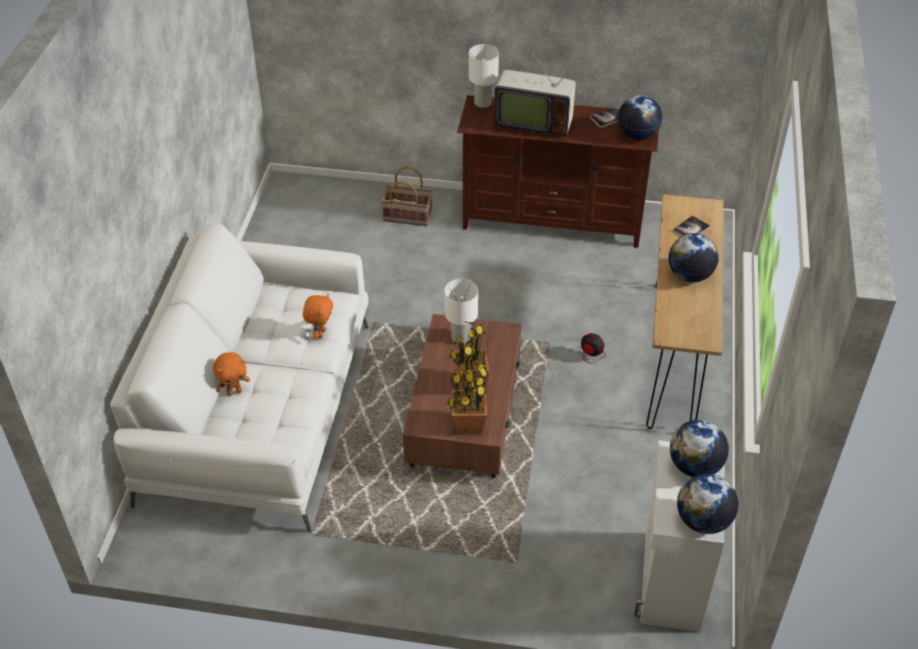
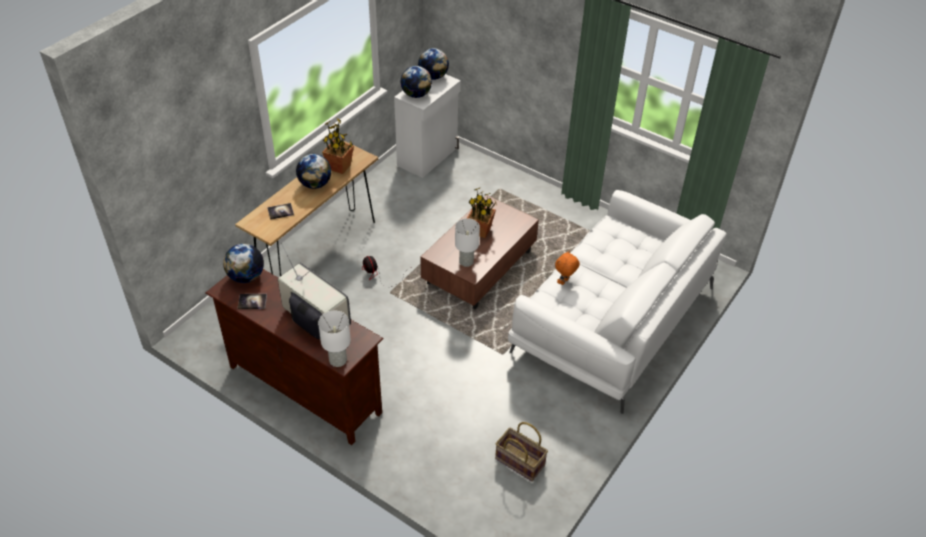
camera: 155 degrees left, 0 degrees up
(234, 392) = (637, 262): orange plush toy -> none
(408, 215) = (418, 447): basket -> basket (519, 462)
(468, 425) = (496, 210): potted plant -> potted plant (340, 167)

